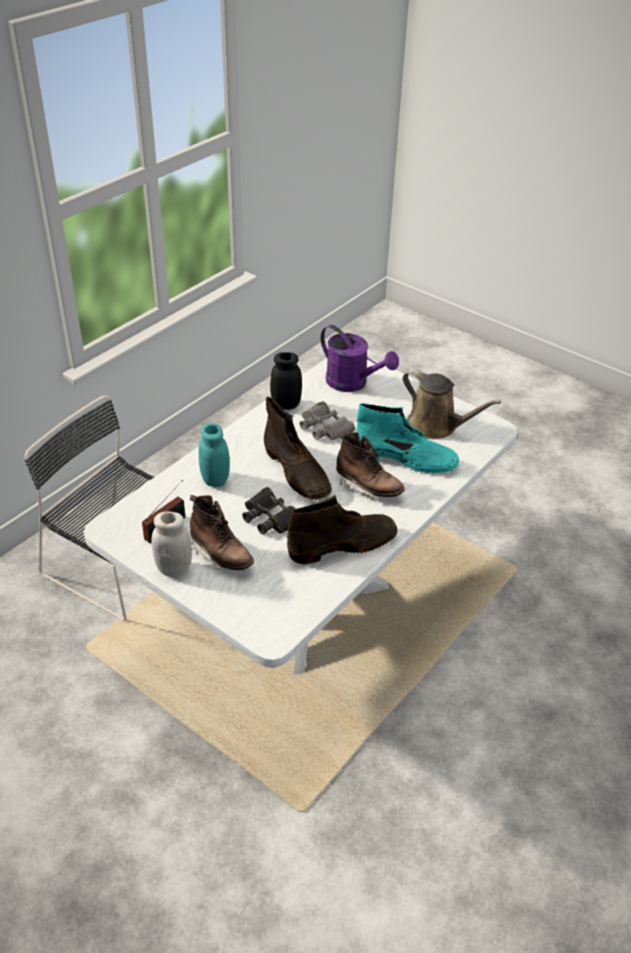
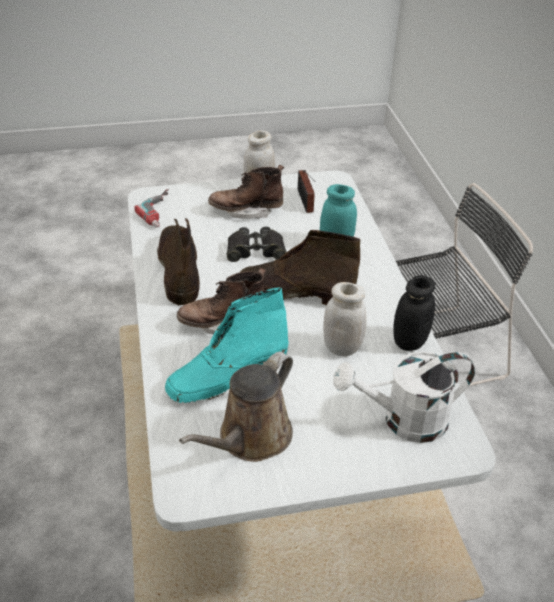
camera: 130 degrees right, 0 degrees up
(283, 609) = (162, 212): none -> power drill
(325, 427) = (342, 347): grey binoculars -> white jar
(343, 544) = (179, 269): brown boot -> brown boot turned 150 degrees clockwise
(353, 383) = (403, 420): purple watering can -> white watering can
(436, 426) = (250, 438): brown watering can -> brown watering can turned 45 degrees counterclockwise

